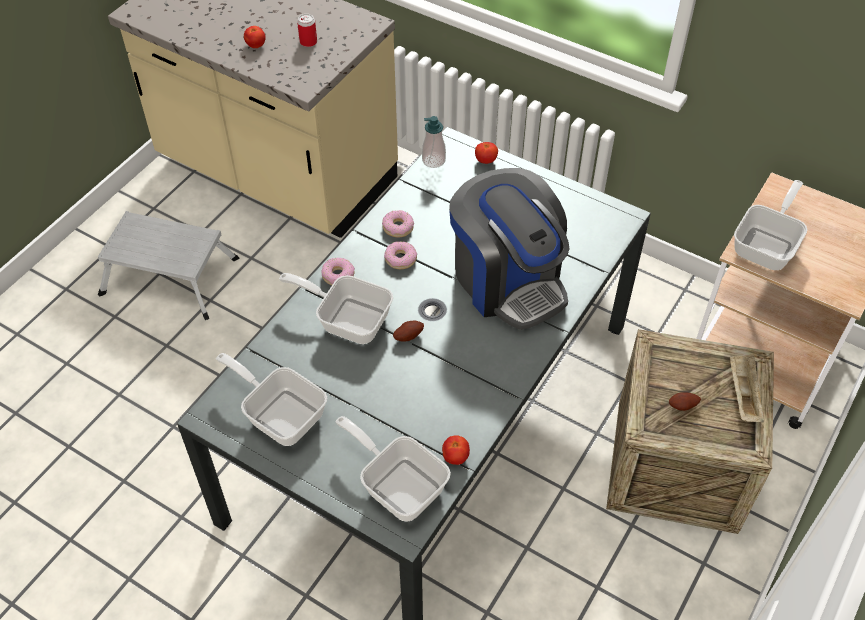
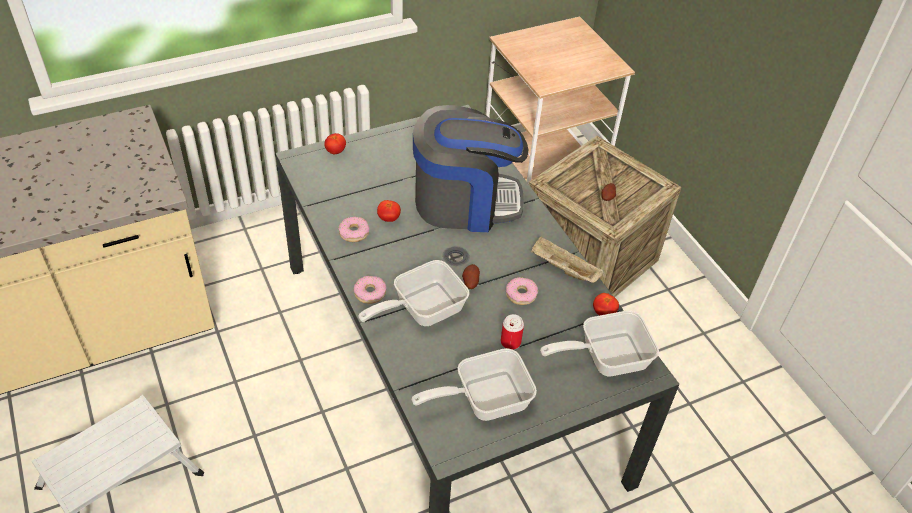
camera: 60 degrees left, 5 degrees down
(256, 45) = (68, 197): tomato -> tomato (389, 218)
(308, 42) = (109, 163): can -> can (510, 342)
(400, 259) = (388, 247): donut -> donut (521, 294)
(433, 160) = (304, 178): soap dispenser -> none
(743, 394) = (619, 166): beige tray -> beige tray (563, 269)
(768, 245) = (548, 72): frying pan -> none

